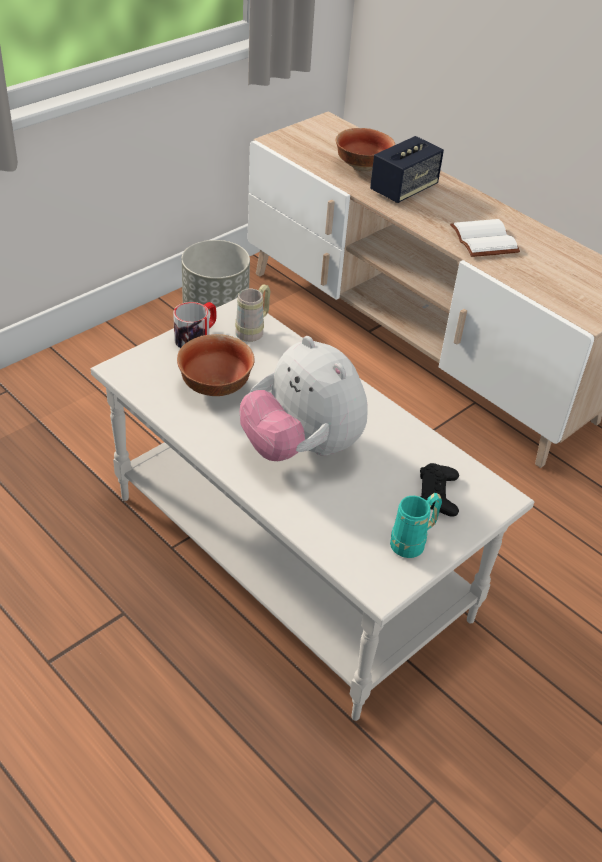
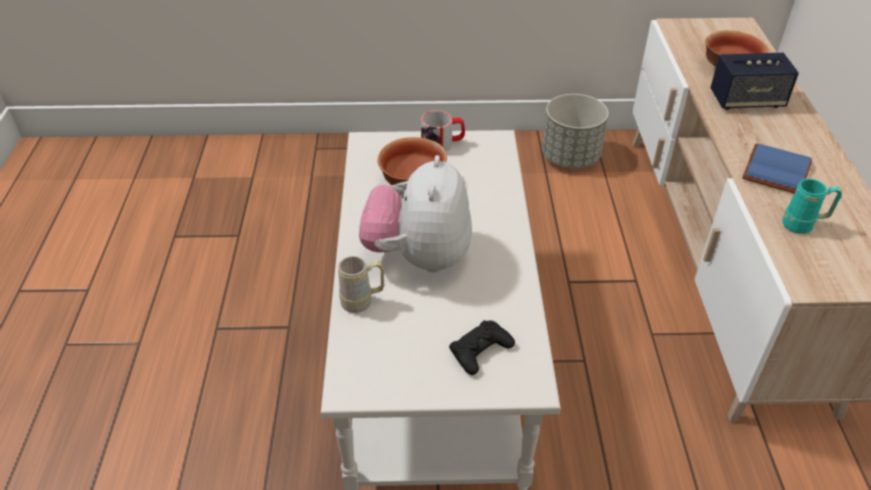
camera: 45 degrees right, 0 degrees up
(253, 331) = (489, 158): beige mug -> beige mug (363, 302)
(413, 542) = (414, 373): turquoise mug -> turquoise mug (804, 225)
(481, 239) = (774, 169): white book -> blue book

